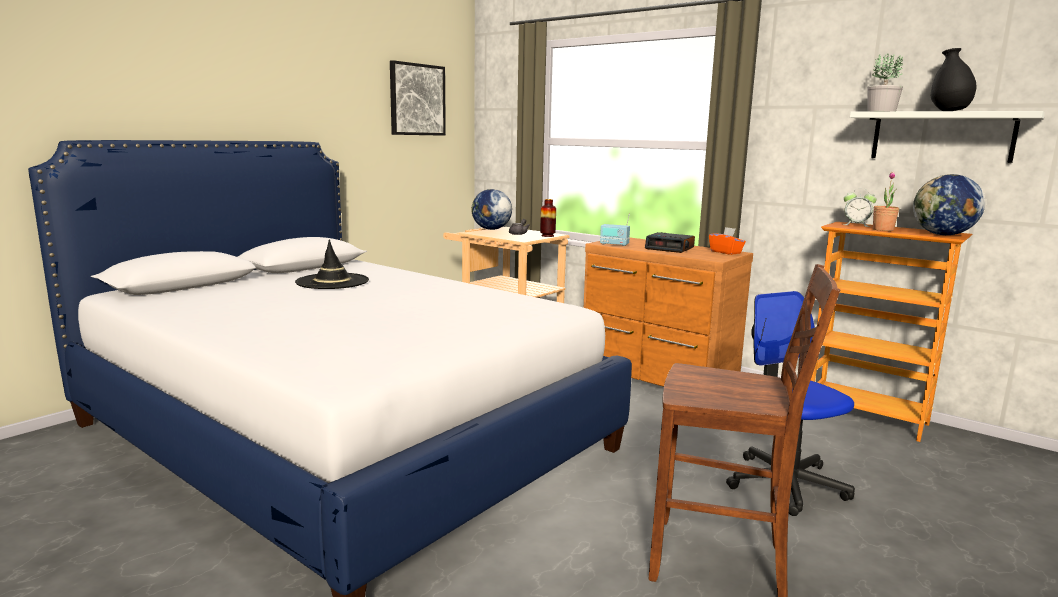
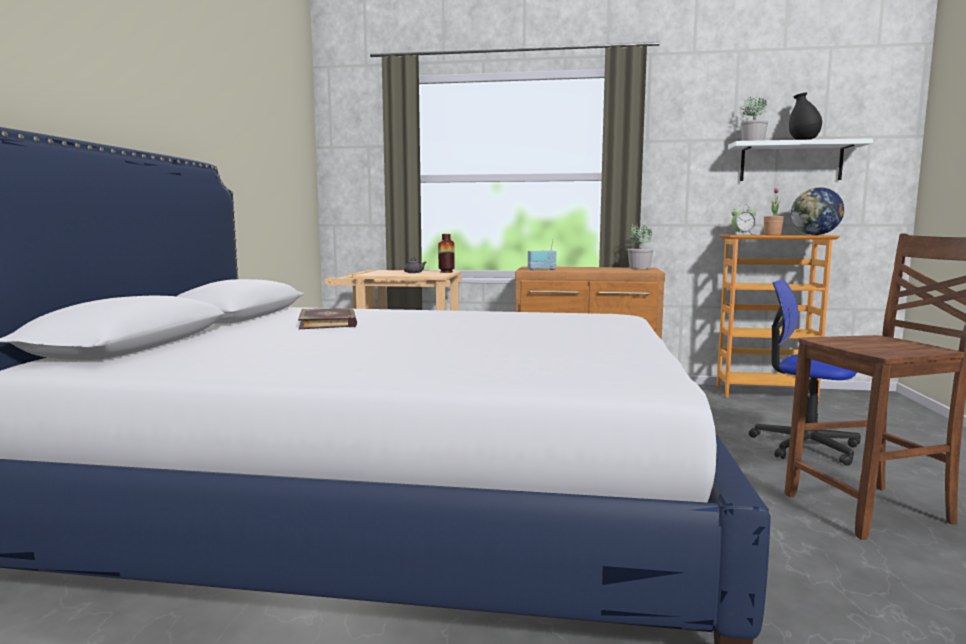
camera: 30 degrees left, 5 degrees down
(332, 282) = (329, 322): black hat -> book
(417, 99) = (278, 128): picture -> none
(491, 229) = (377, 271): globe -> none
(670, 248) = (592, 269): alarm clock -> none
(726, 252) = (639, 268): orange tissue box -> potted plant

